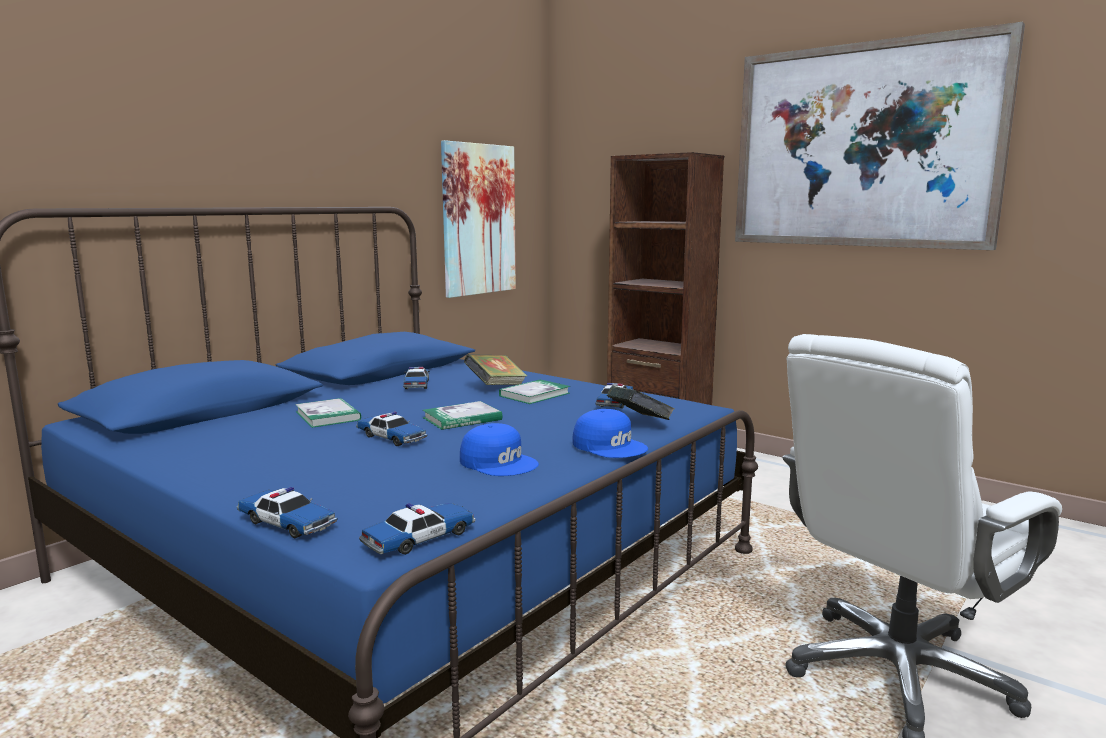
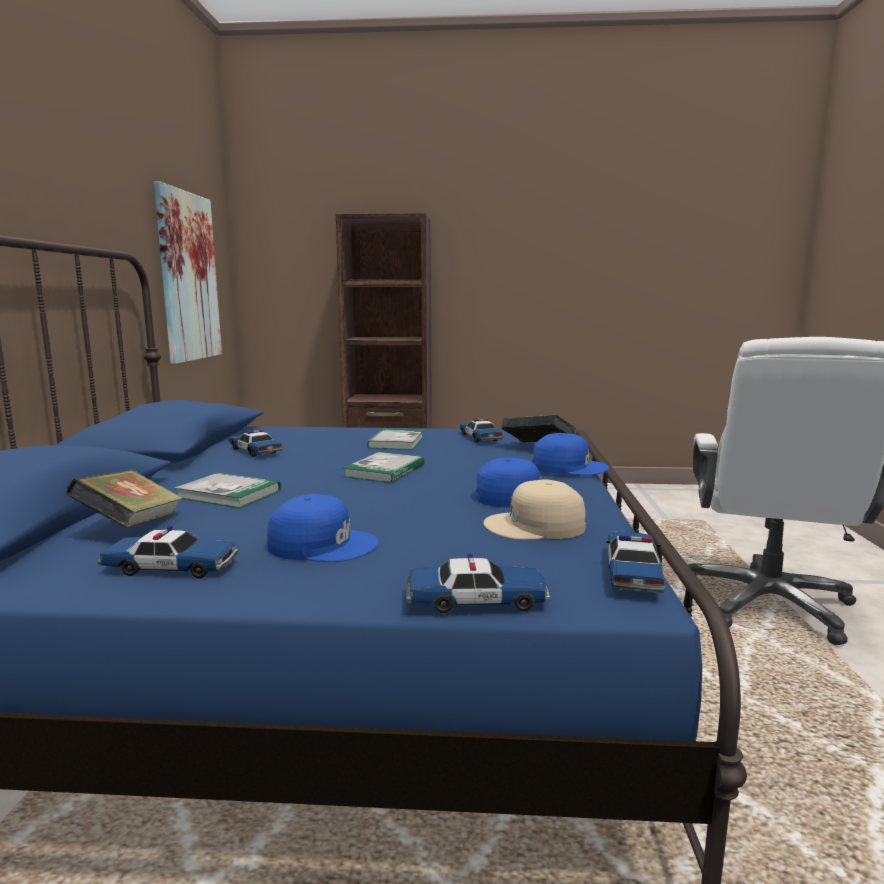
camera: 35 degrees left, 0 degrees up
(297, 463) = (322, 544): none -> blue cap
(391, 437) = (359, 499): toy car -> toy car (171, 567)
(449, 488) = (536, 526): none -> beige cap
(496, 387) = (343, 442): book -> book (131, 526)
(863, 147) = (550, 218): picture -> none

